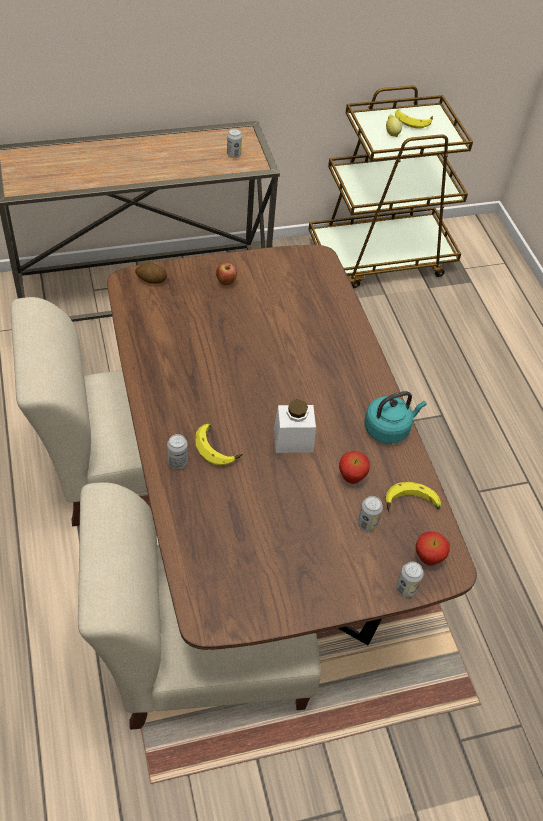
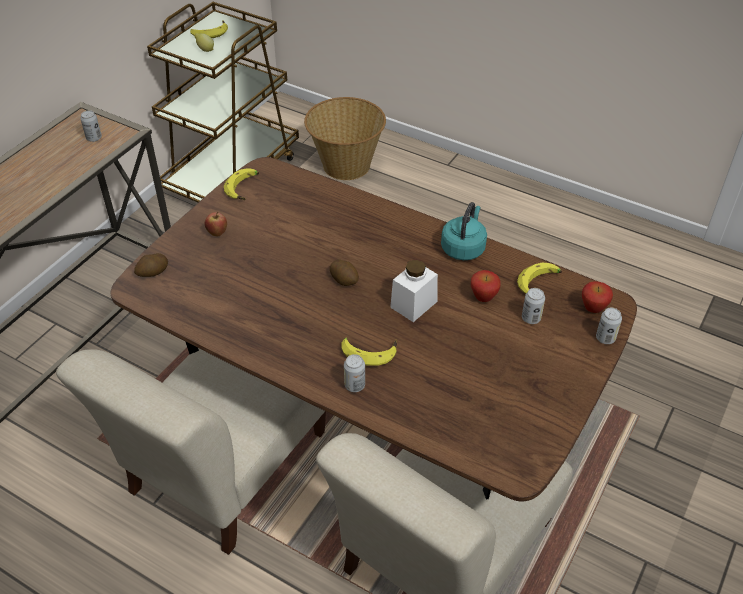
camera: 40 degrees left, 5 degrees down
(268, 383) = (344, 280): none -> potato
(285, 263) = (244, 188): none -> banana
(478, 312) = (346, 166): none -> basket

